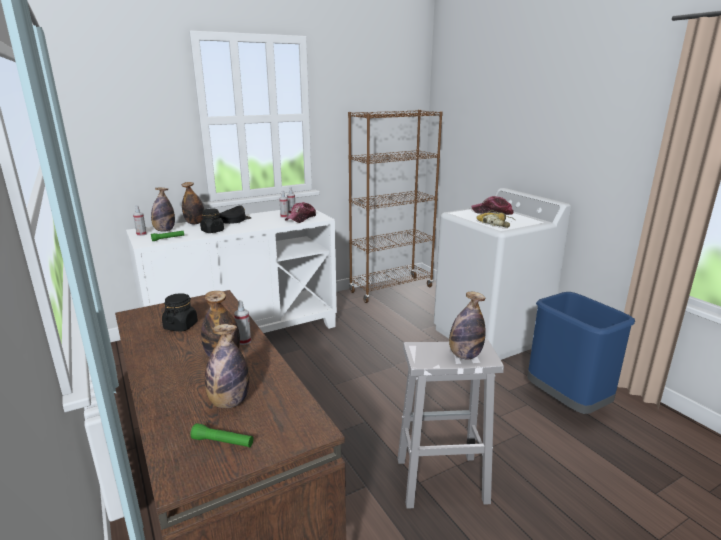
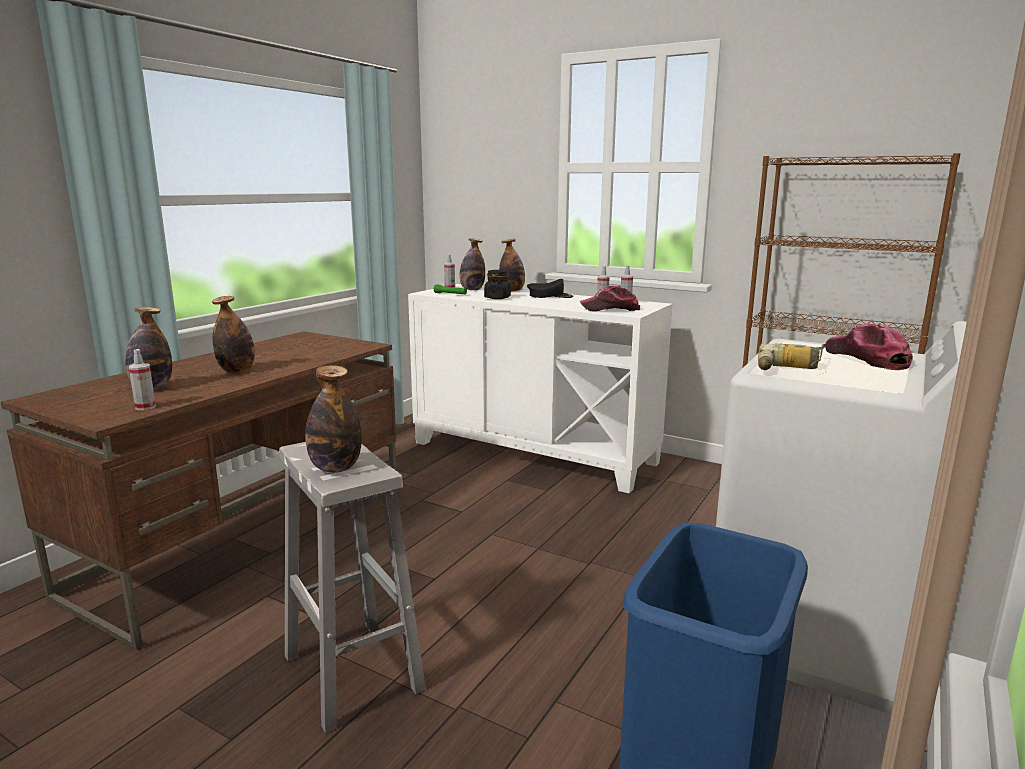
camera: 60 degrees right, 5 degrees down
(181, 326) = (291, 349): black jar -> none
(223, 442) = (86, 398): green flashlight -> none
(244, 341) = (273, 370): spray bottle -> spray bottle (145, 407)

